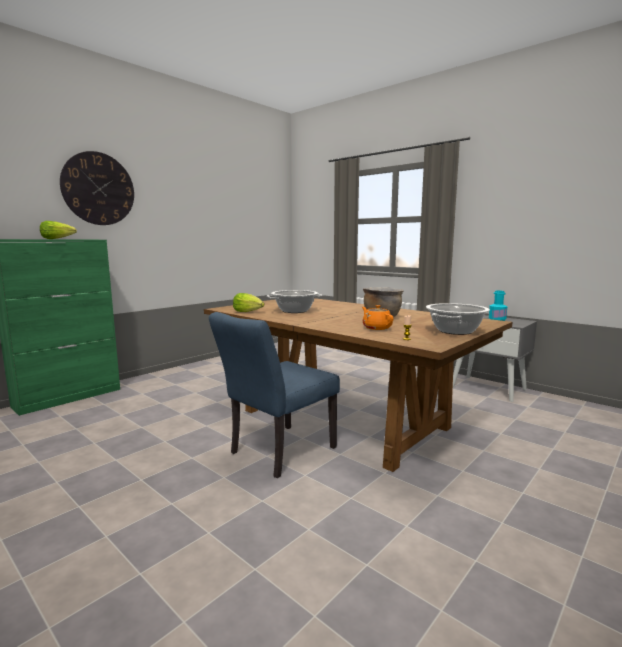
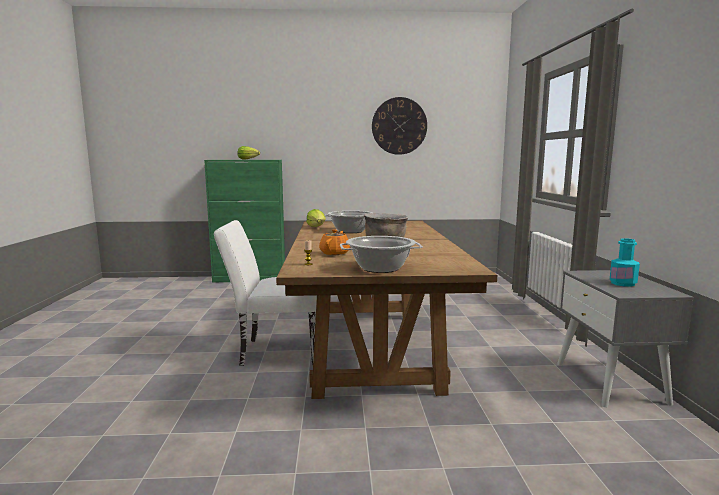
camera: 45 degrees right, 0 degrees up
(98, 189) = (288, 119): wall clock -> wall clock (399, 126)
(277, 453) = (274, 352): blue chair -> white chair

